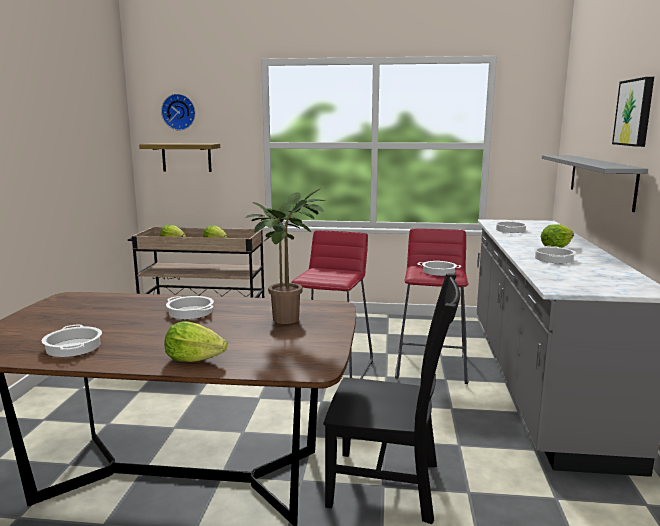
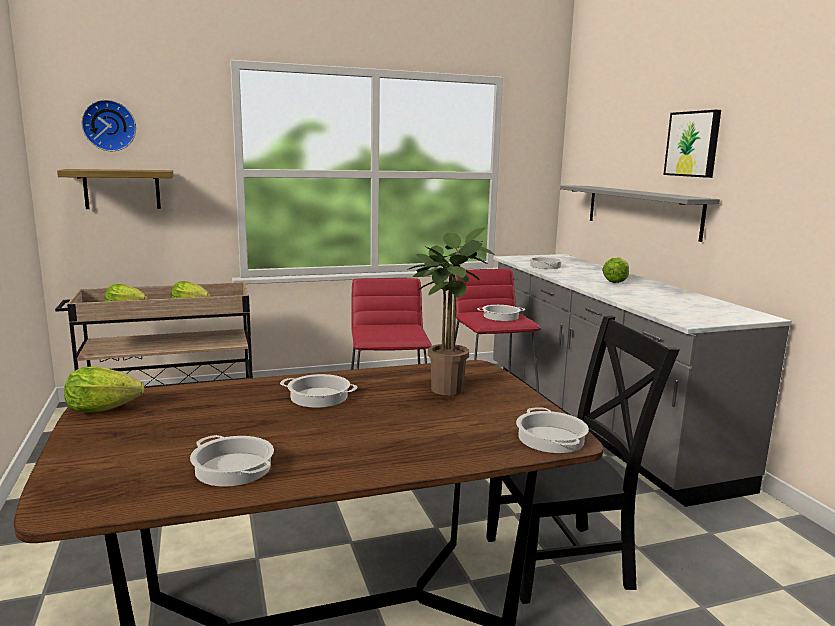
camera: 25 degrees left, 0 degrees up
(194, 359) = (421, 455): lettuce -> lettuce (102, 409)
(554, 259) = (635, 293): cooking pot -> cooking pot (551, 439)

